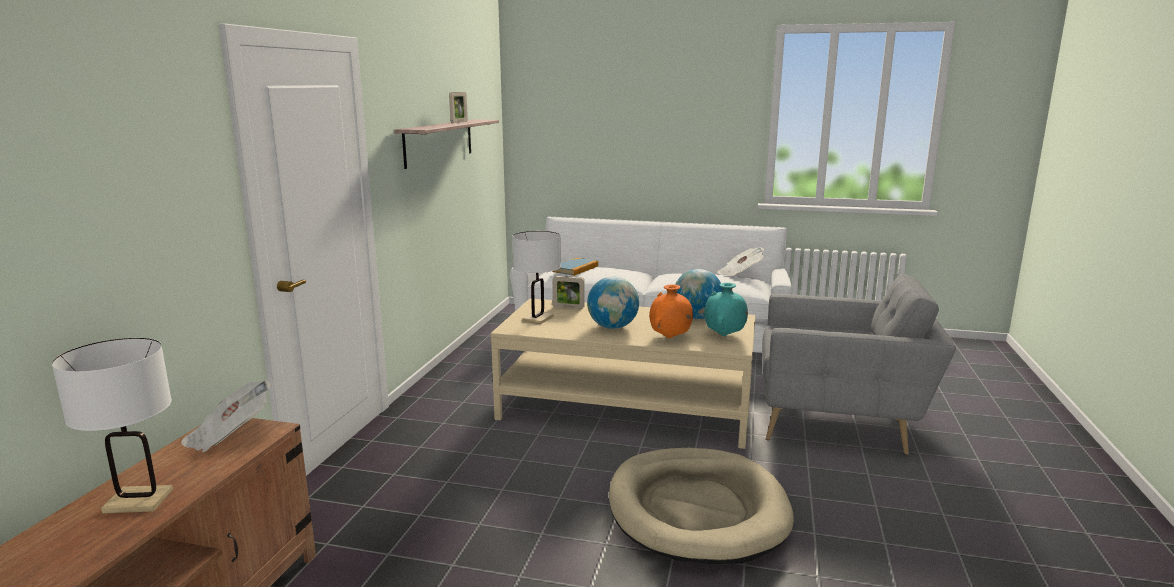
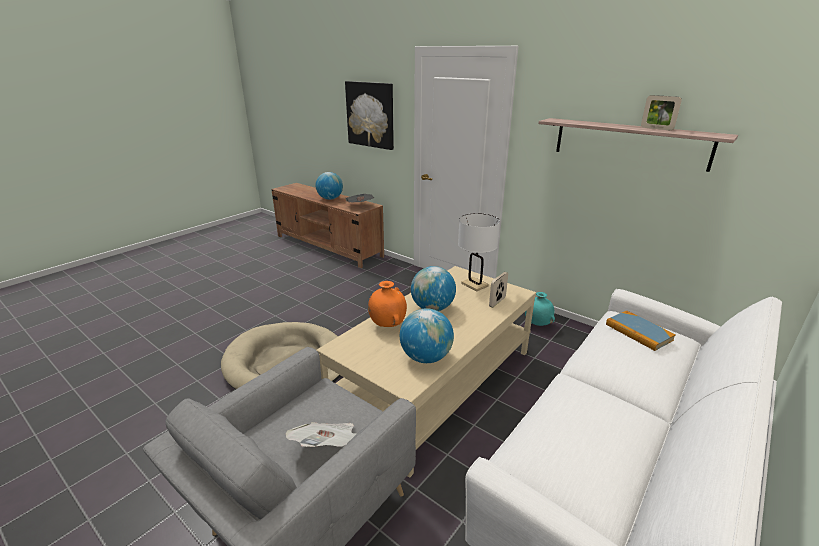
camera: 115 degrees right, 10 degrees up
(131, 199) = (370, 115): none -> picture
(138, 501) = (330, 199): white table lamp -> globe
(724, 335) = (368, 354): turquoise vase -> turquoise vase (537, 324)
(740, 273) = (604, 480): newspaper -> newspaper (327, 447)

